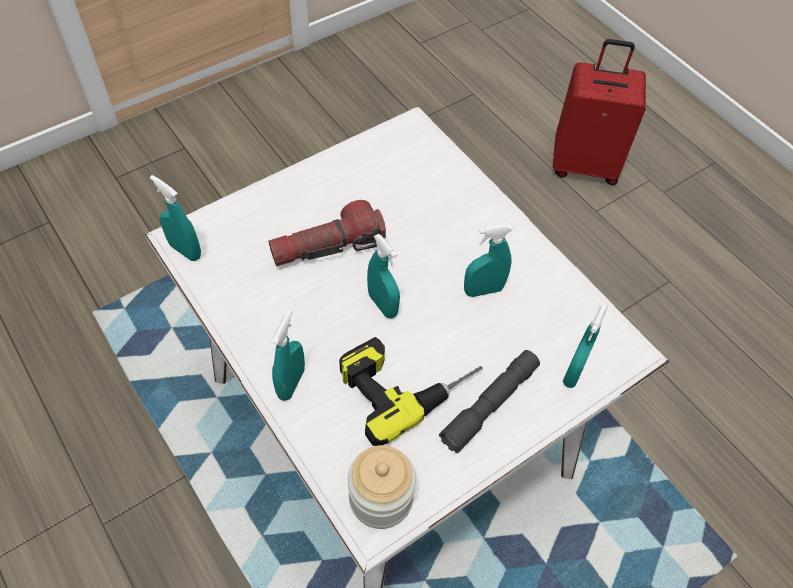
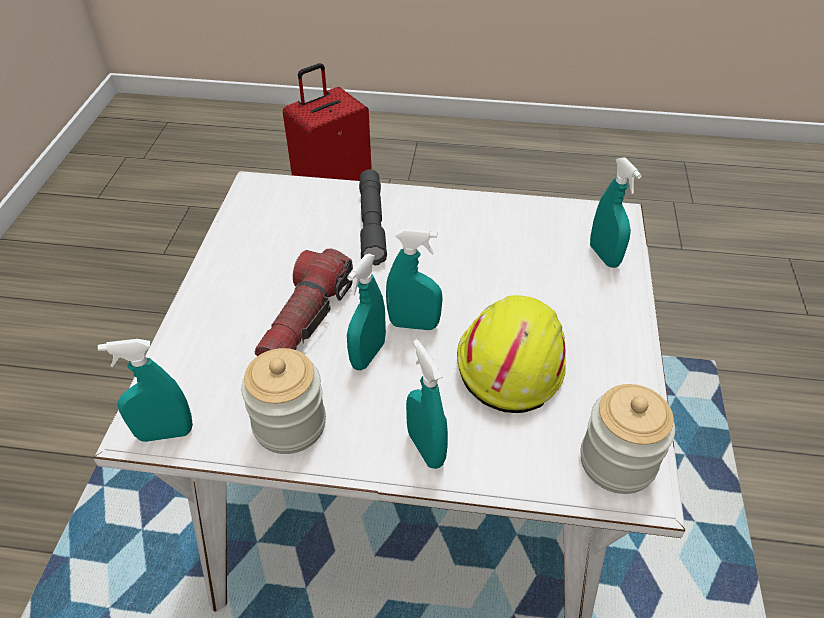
camera: 45 degrees left, 10 degrees down
(244, 302) = (289, 424): none -> jar
(406, 380) = (510, 361): power drill -> yellow hard hat
(483, 290) = (472, 254): turquoise spray bottle -> turquoise spray bottle (368, 355)
(490, 404) = (587, 323): grey flashlight -> grey flashlight (372, 224)

